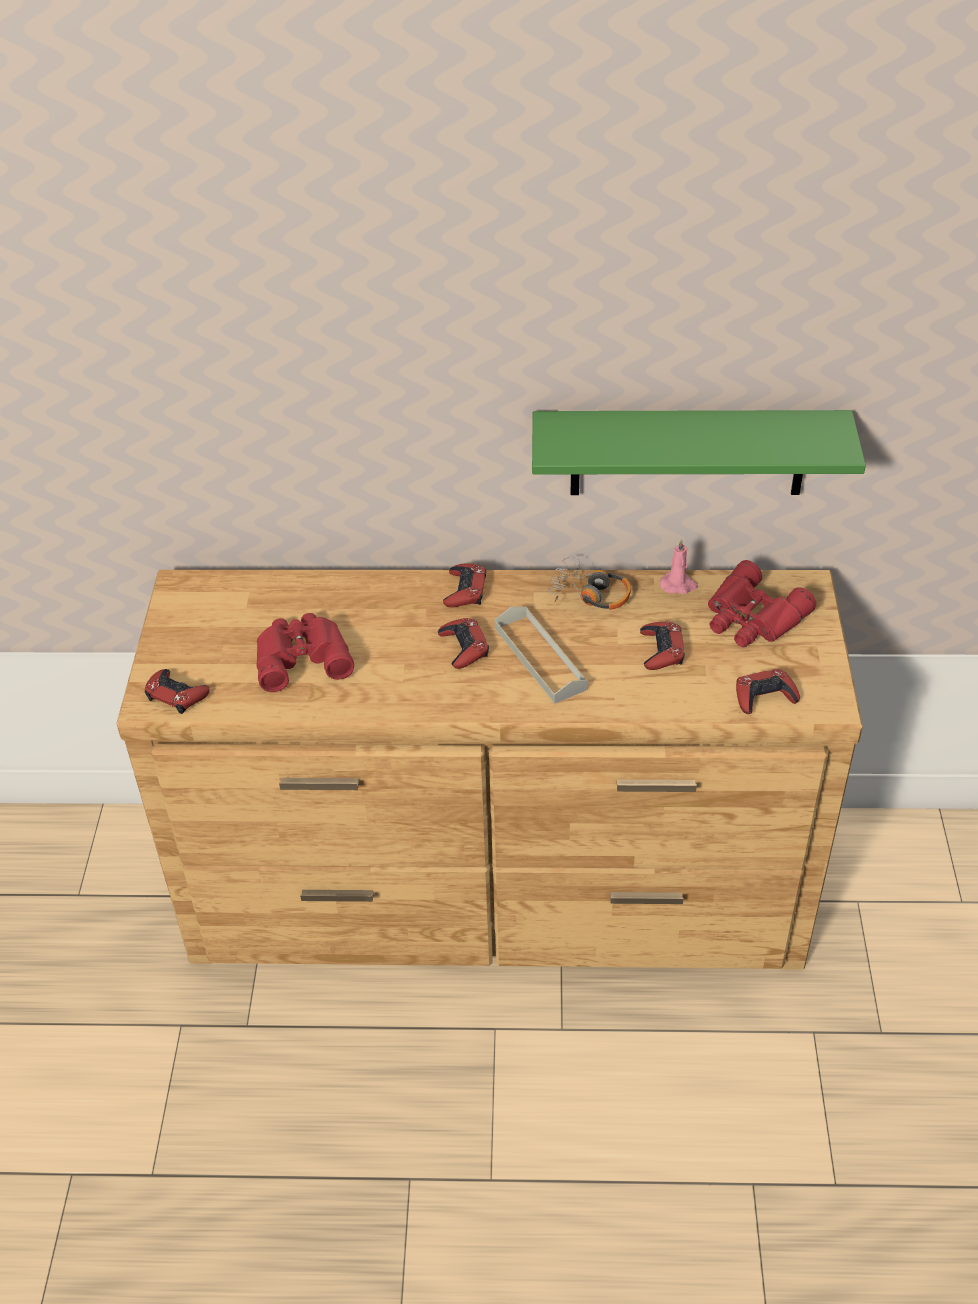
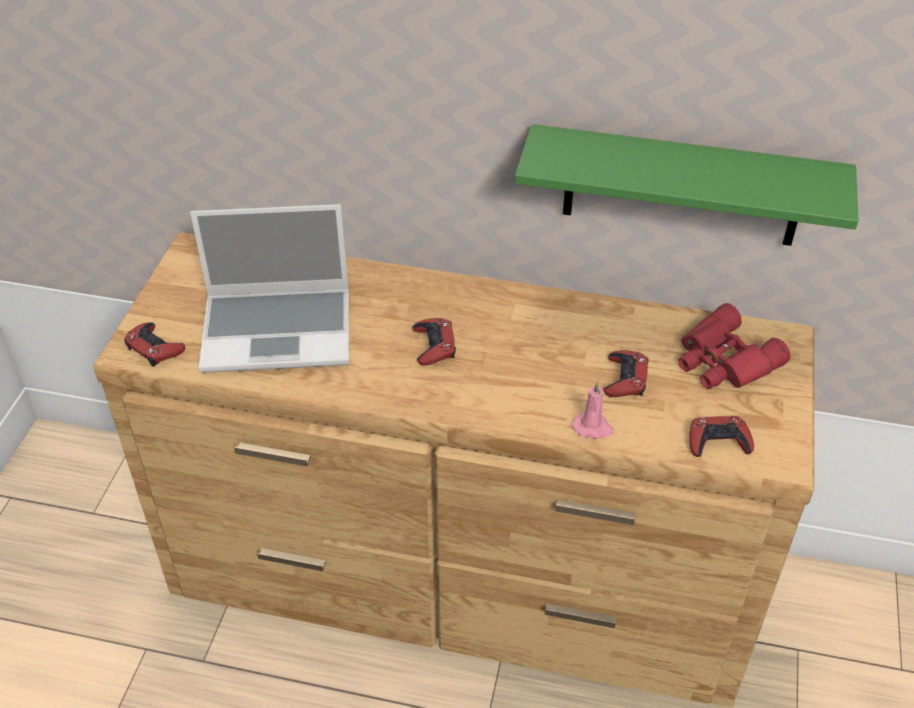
camera: 10 degrees right, 0 degrees up
(301, 656) = (279, 330): red binoculars -> laptop
(465, 590) = (450, 292): red game controller -> none
(540, 658) = (504, 368): grey tray -> none
(589, 594) = (568, 313): headphones -> none
(678, 585) = (658, 318): pink candle -> pink candle (593, 427)

